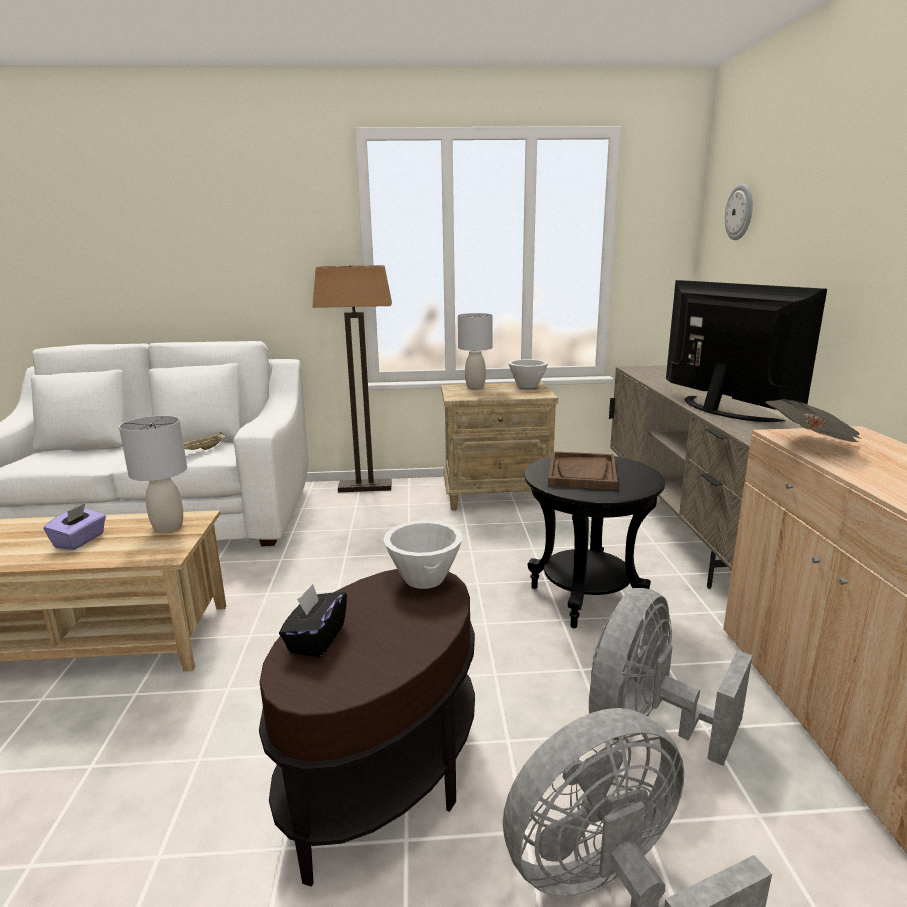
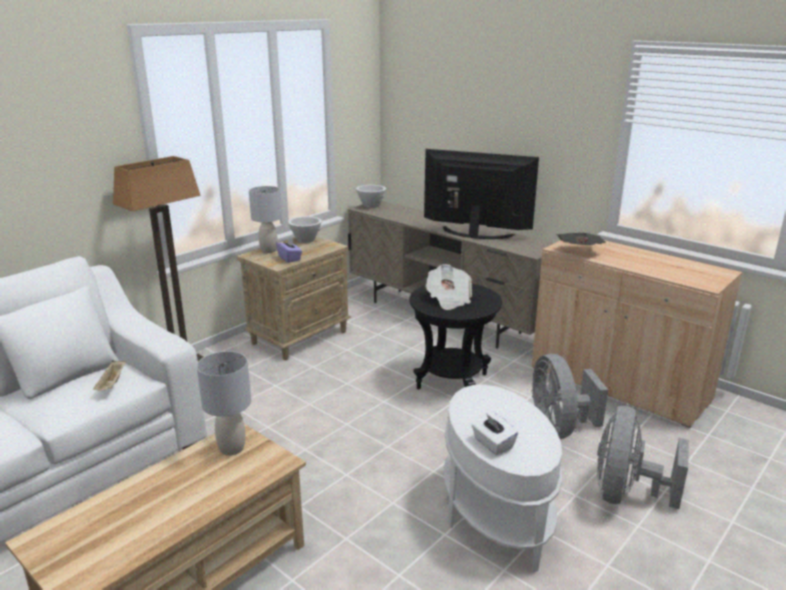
camera: 45 degrees left, 5 degrees up
(80, 541) = (186, 491): purple tissue box -> purple tissue box (289, 258)
(316, 639) = (492, 444): black tissue box -> white tissue box
(385, 775) = (495, 515): brown side table -> white side table
(425, 578) = (476, 393): white bowl -> white bowl (371, 205)
(582, 473) = (448, 299): brown tray -> newspaper
(740, 212) = (426, 89): wall clock -> none

